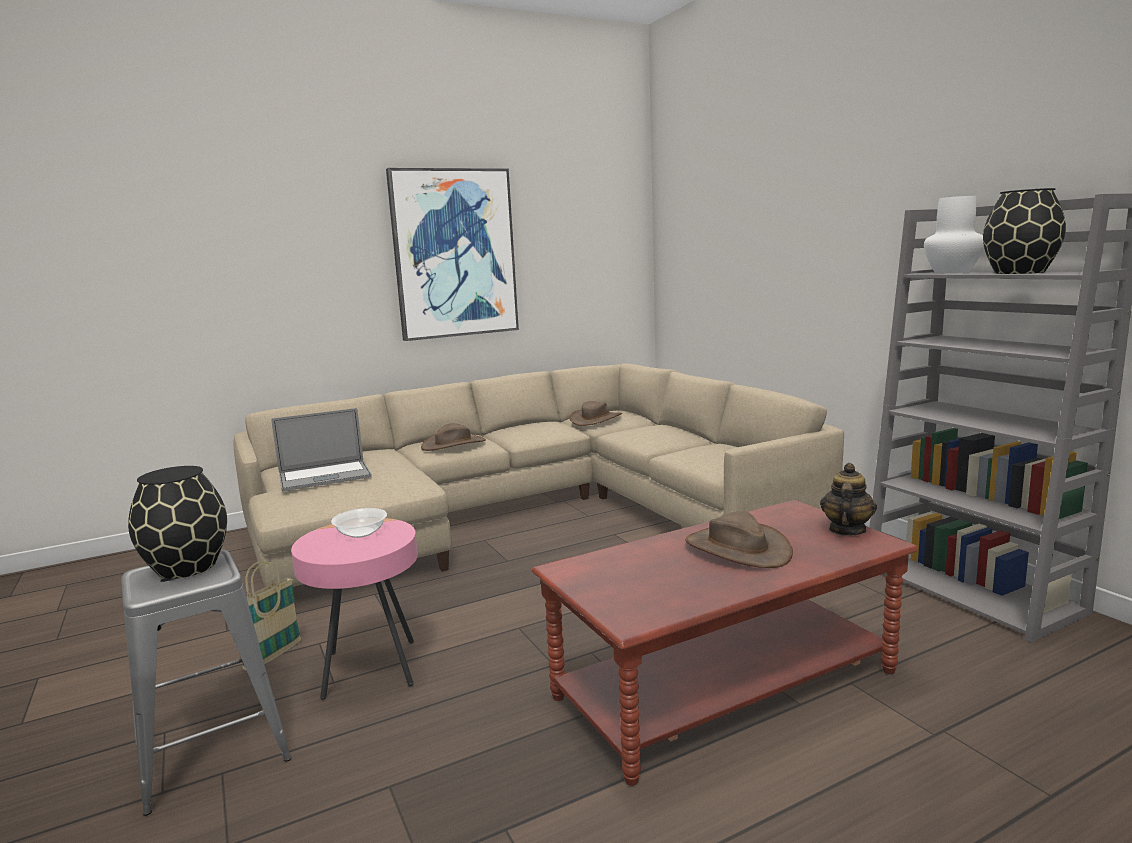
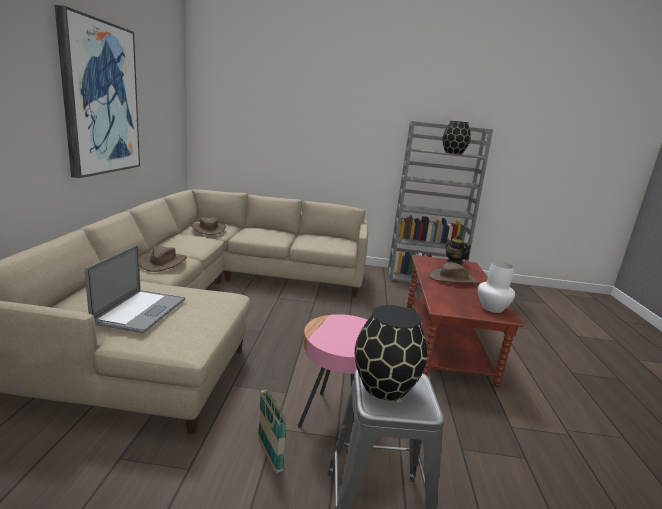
camera: 60 degrees left, 5 degrees up
(361, 533) = (339, 329): bowl -> none
(953, 272) = (424, 150): white vase -> white vase (492, 308)

